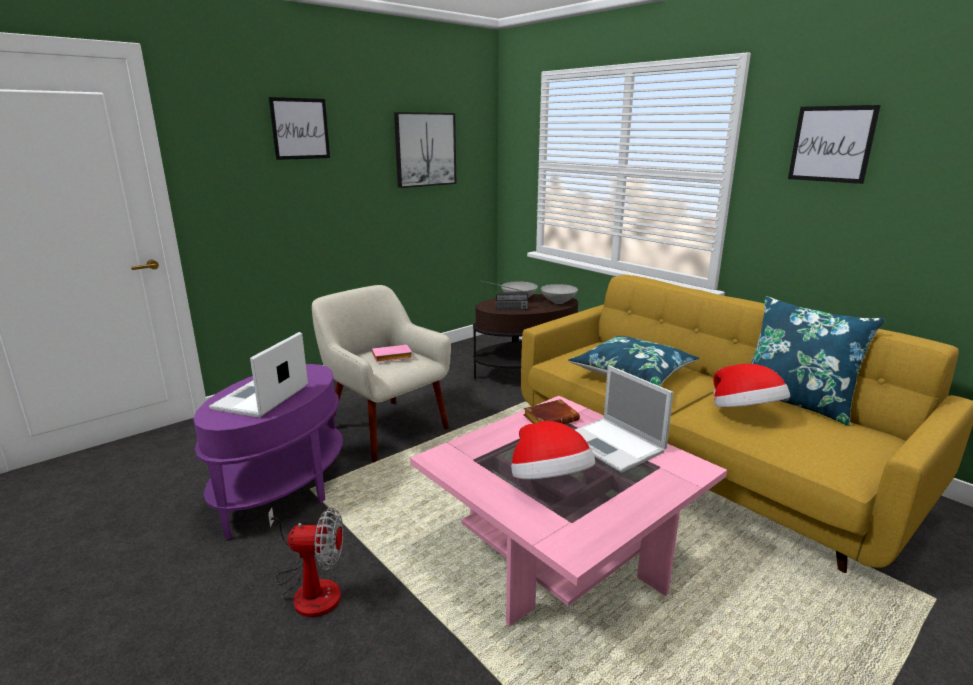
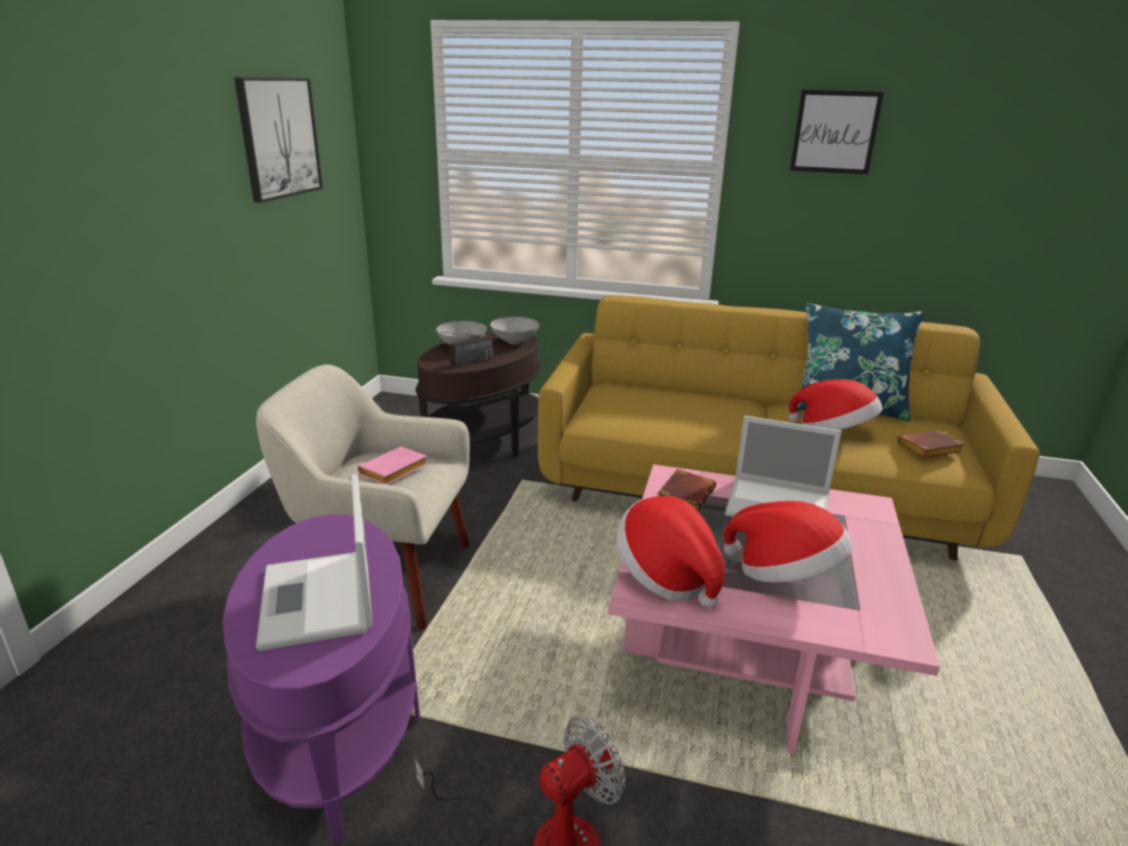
camera: 35 degrees left, 5 degrees up
(300, 128) = (107, 110): picture -> none
(467, 455) = (667, 575): none -> hat
(632, 373) = (687, 415): blue pillow -> none
(827, 449) = (929, 450): none -> brown book

